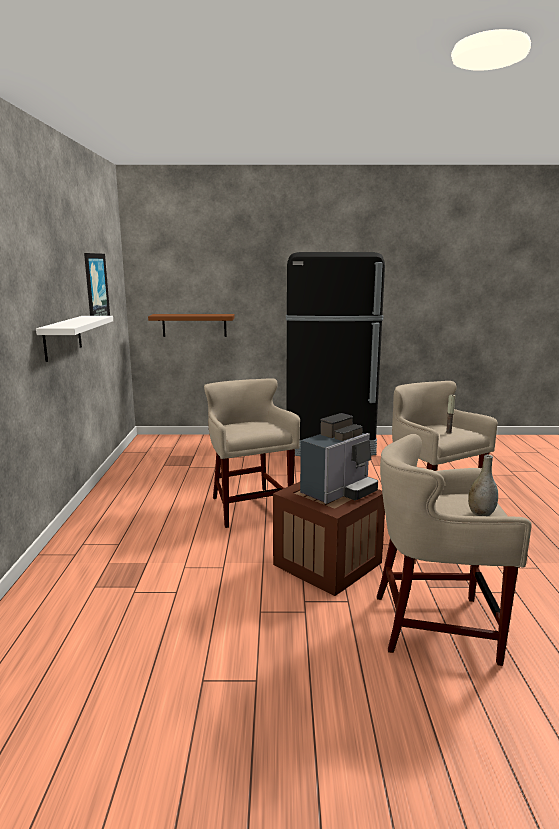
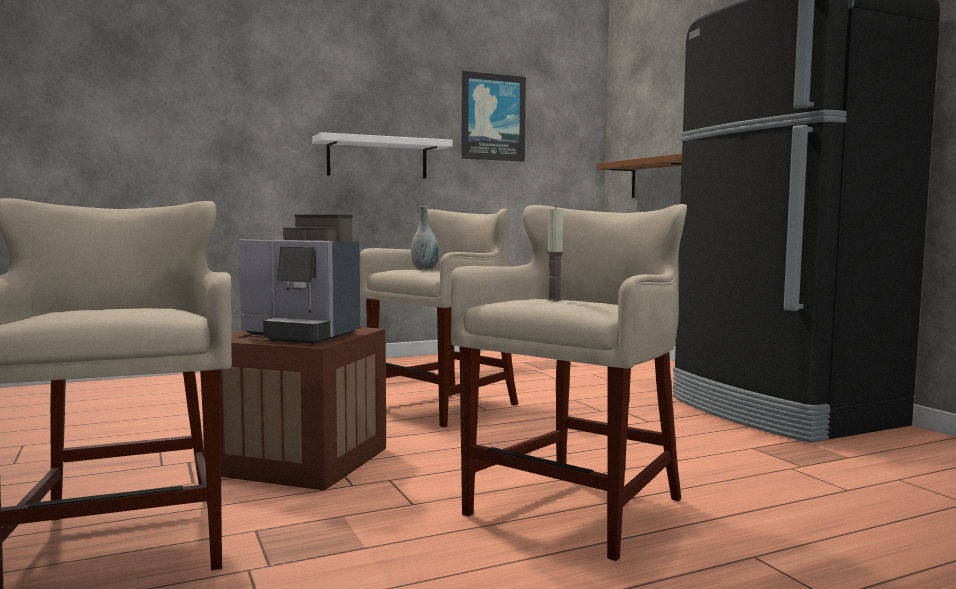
camera: 65 degrees right, 10 degrees down
(481, 513) = (76, 310): grey vase -> grey vase (424, 269)

